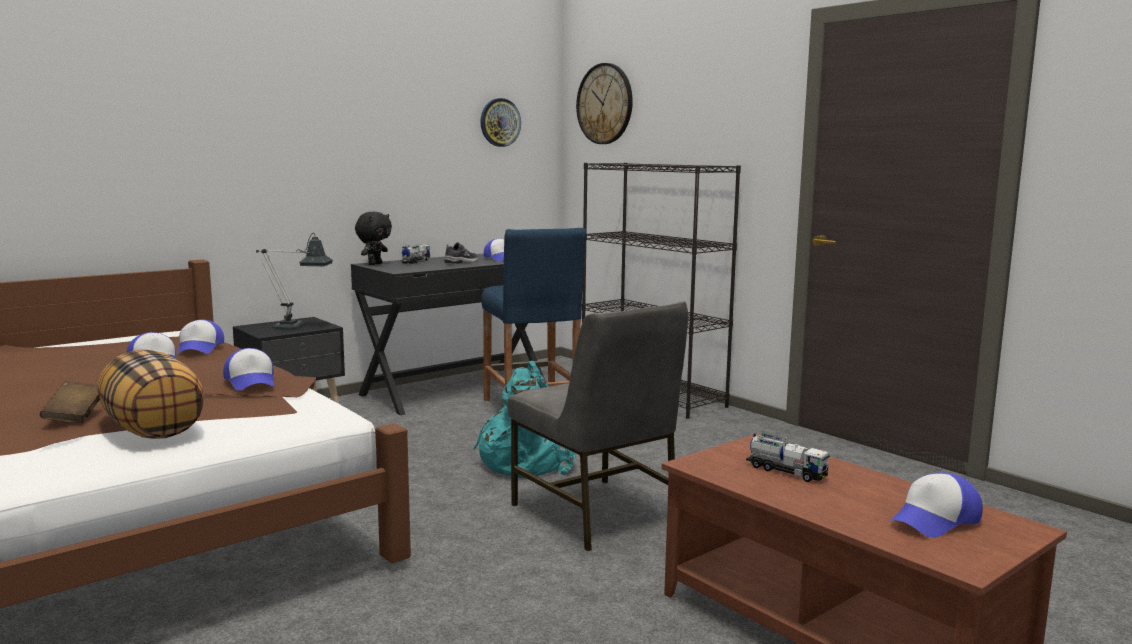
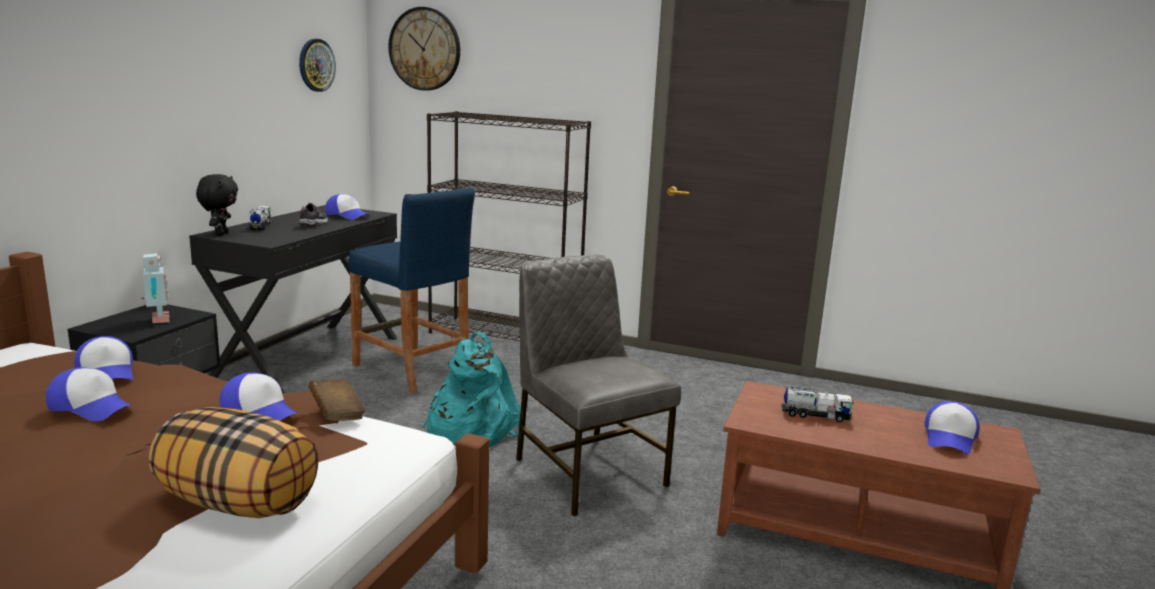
camera: 30 degrees left, 5 degrees up
(75, 416) = (110, 508): brown book -> brown book (337, 413)
(296, 327) = (158, 320): table lamp -> toy robot
(596, 514) = (587, 471): grey chair -> grey chair turned 150 degrees counterclockwise

